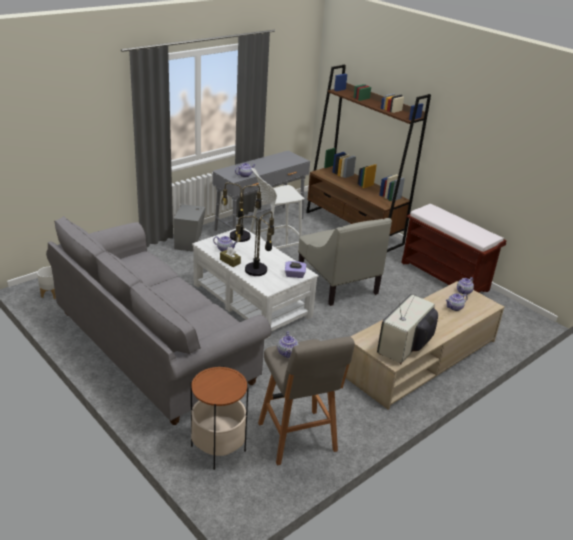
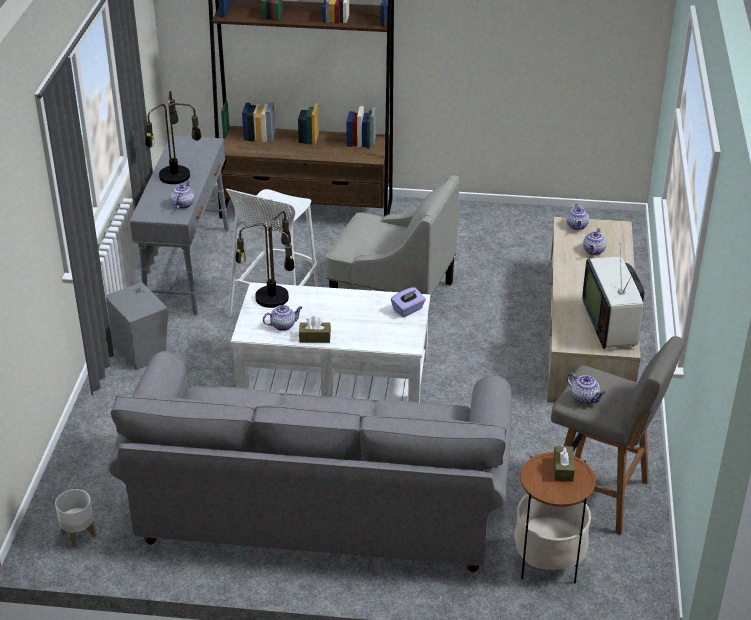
camera: 40 degrees left, 5 degrees up
(229, 383) = (563, 469): none -> brown tissue box
(256, 270) = (360, 330): table lamp -> table lamp (175, 176)
(445, 276) = (486, 218): brown bench -> none

